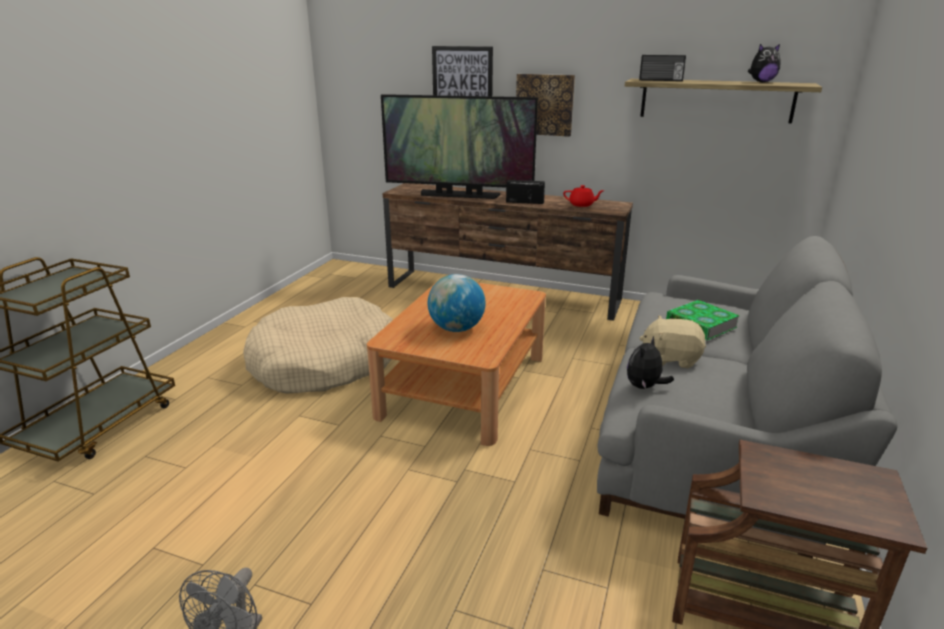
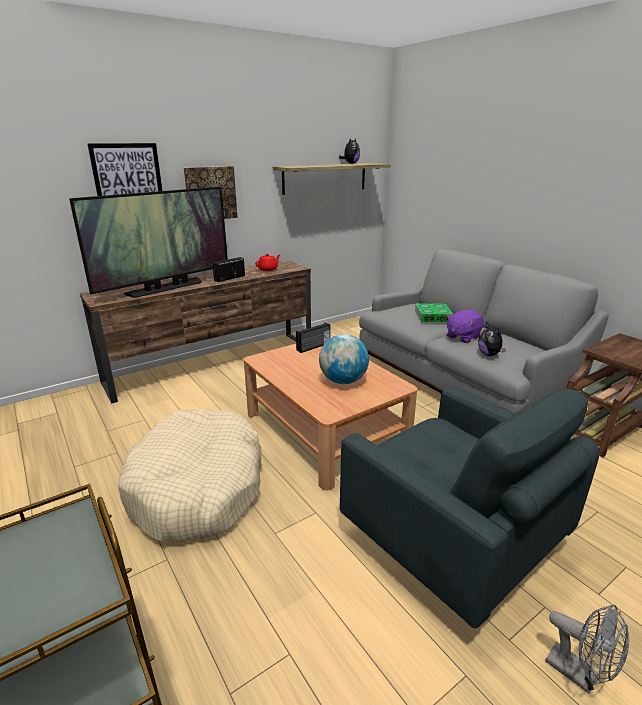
camera: 55 degrees left, 0 degrees up
(358, 515) = (452, 543): none -> grey armchair
(660, 80) = (301, 166): radio -> radio (314, 347)
(671, 358) = (462, 337): beige plush toy -> purple plush toy

